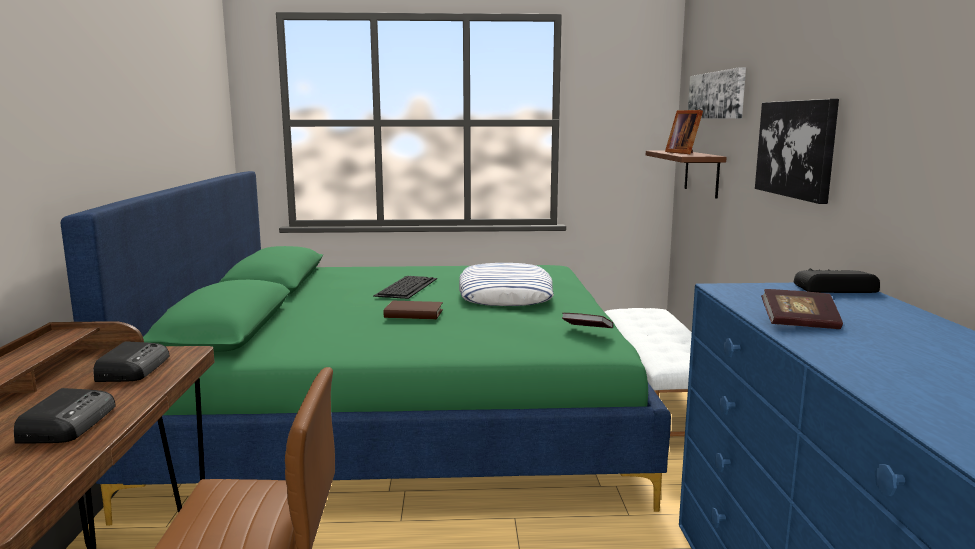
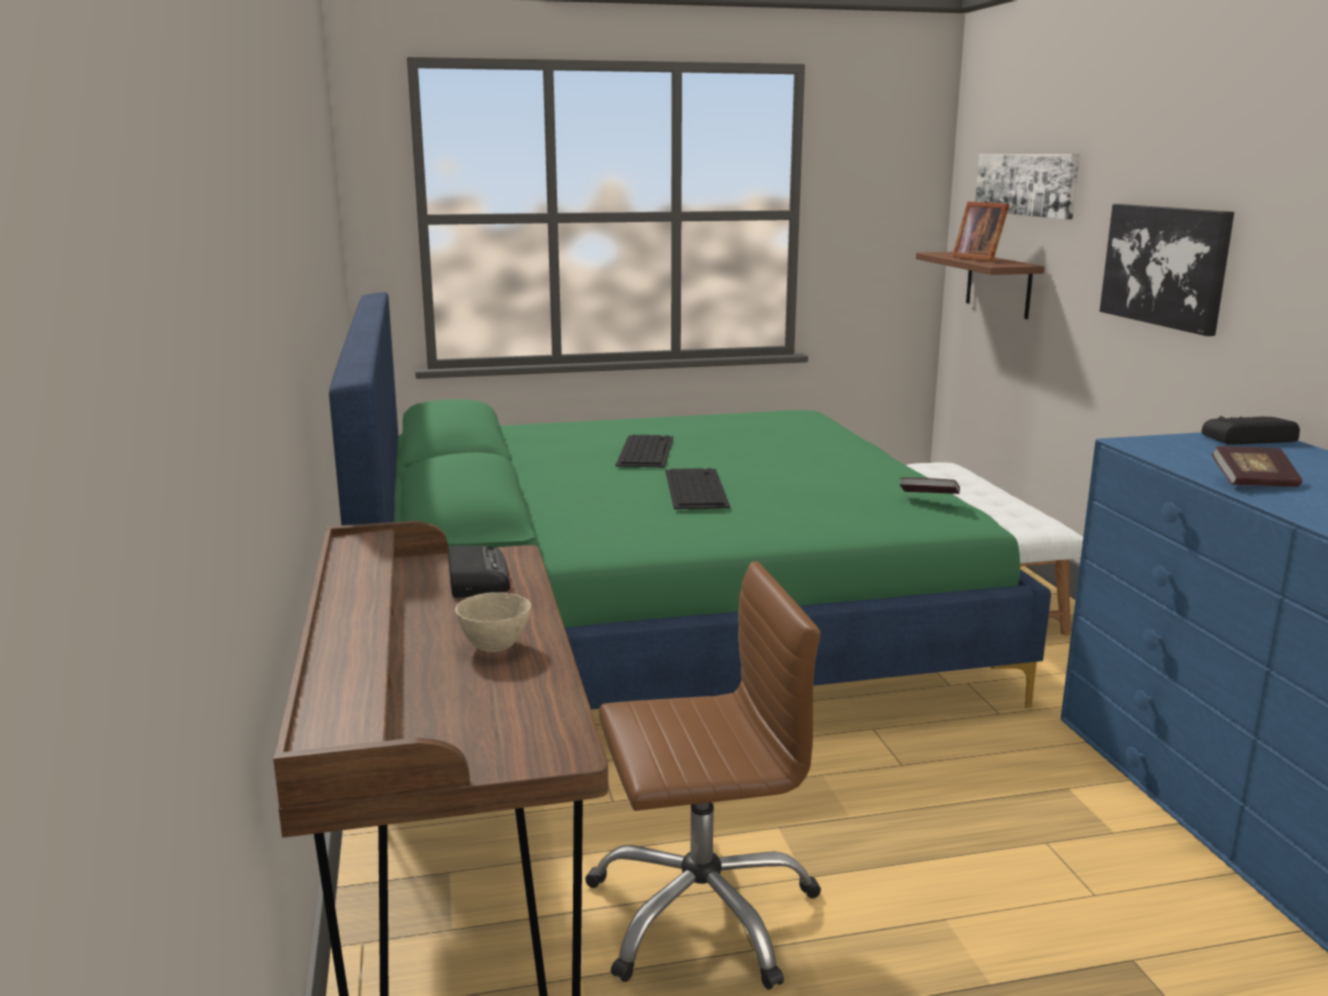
camera: 10 degrees left, 5 degrees up
(69, 423) = (494, 646): radio -> beige bowl
(413, 314) = (695, 488): brown book -> keyboard
(505, 294) = (780, 455): pillow -> none

